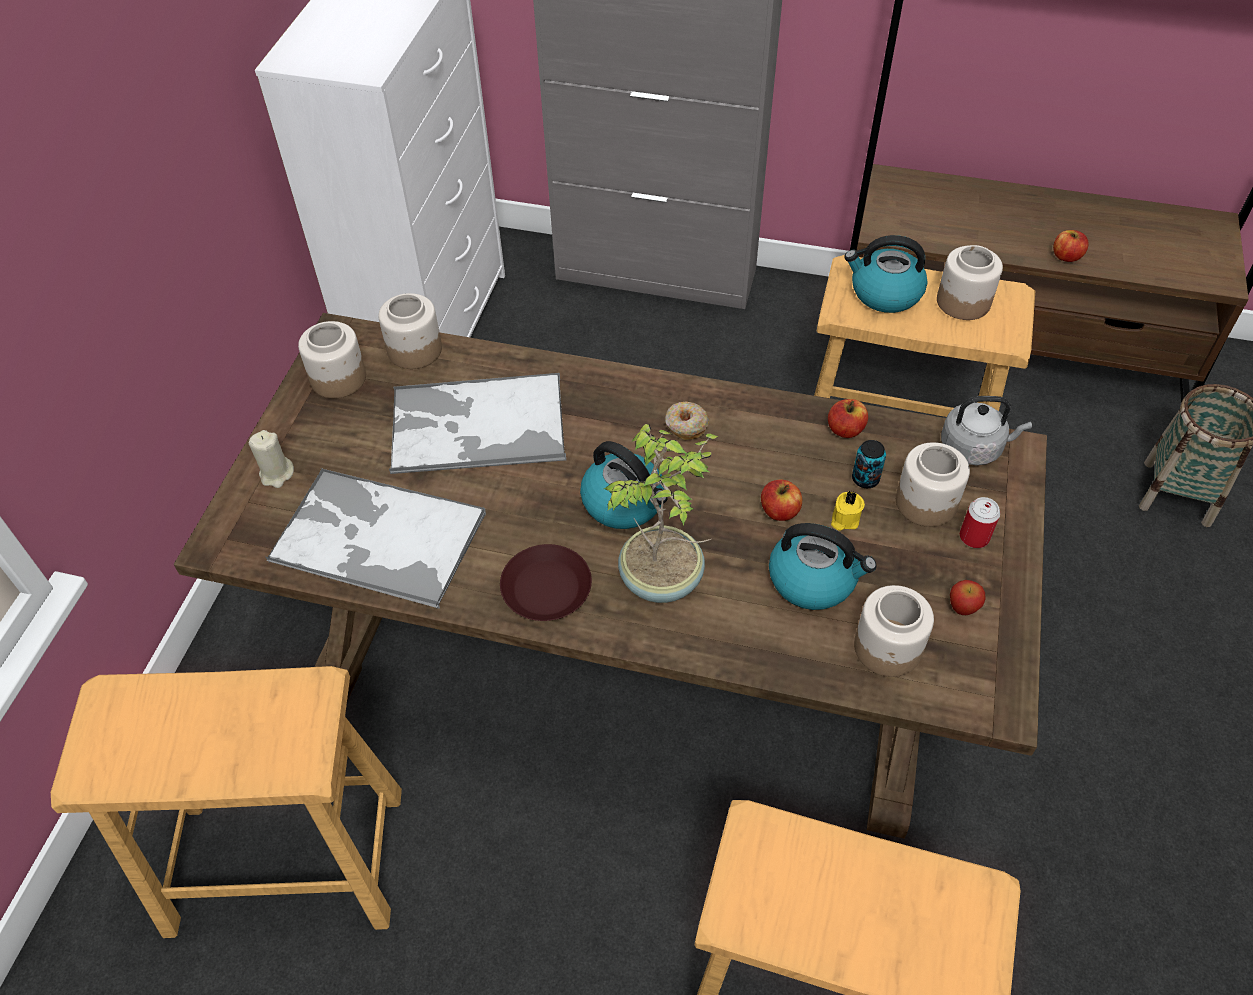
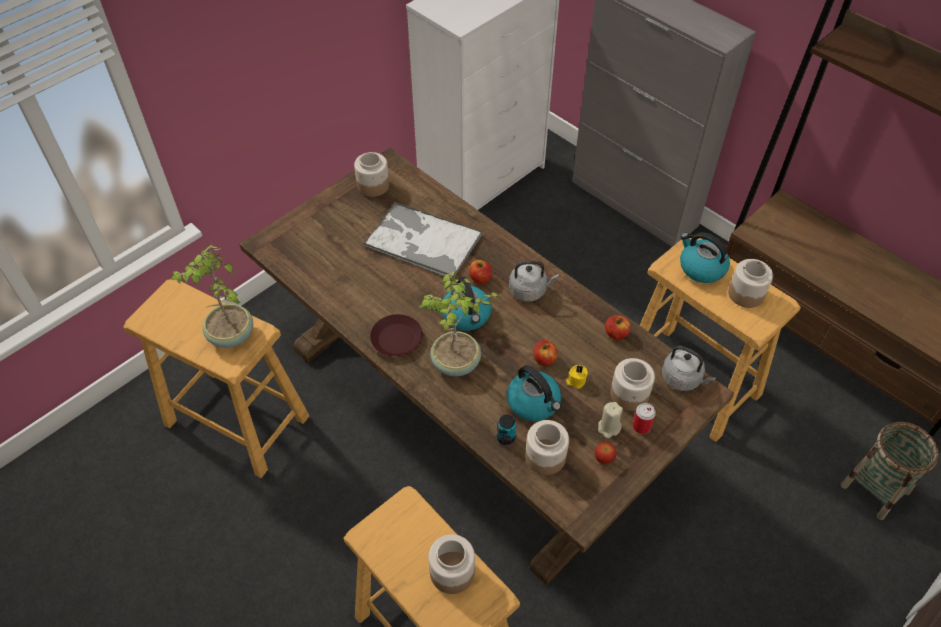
camera: 30 degrees right, 0 degrees up
(270, 720) = (230, 336): none -> potted plant
(276, 474) = (312, 221): beige candle -> beige candle (609, 428)
(376, 537) = (335, 274): tray -> none
(414, 350) = (420, 187): jar -> jar (451, 572)
(686, 425) = (529, 290): donut -> grey kettle
(865, 479) = (605, 365): can -> can (505, 437)
(1066, 256) = (862, 299): apple -> apple (480, 278)

